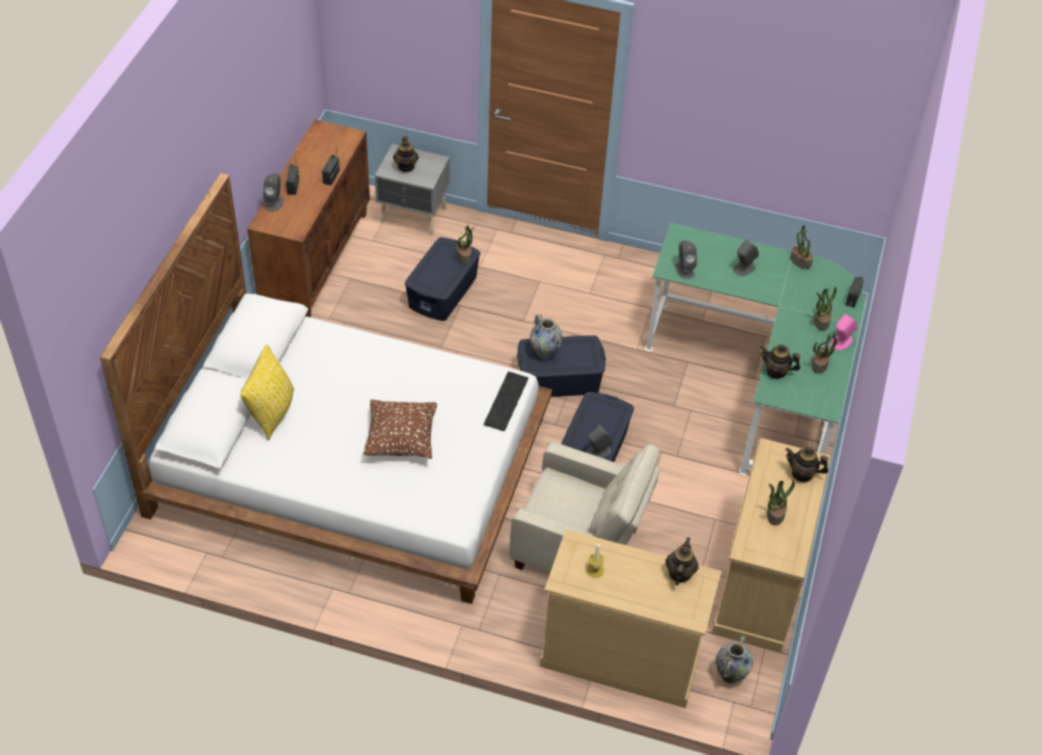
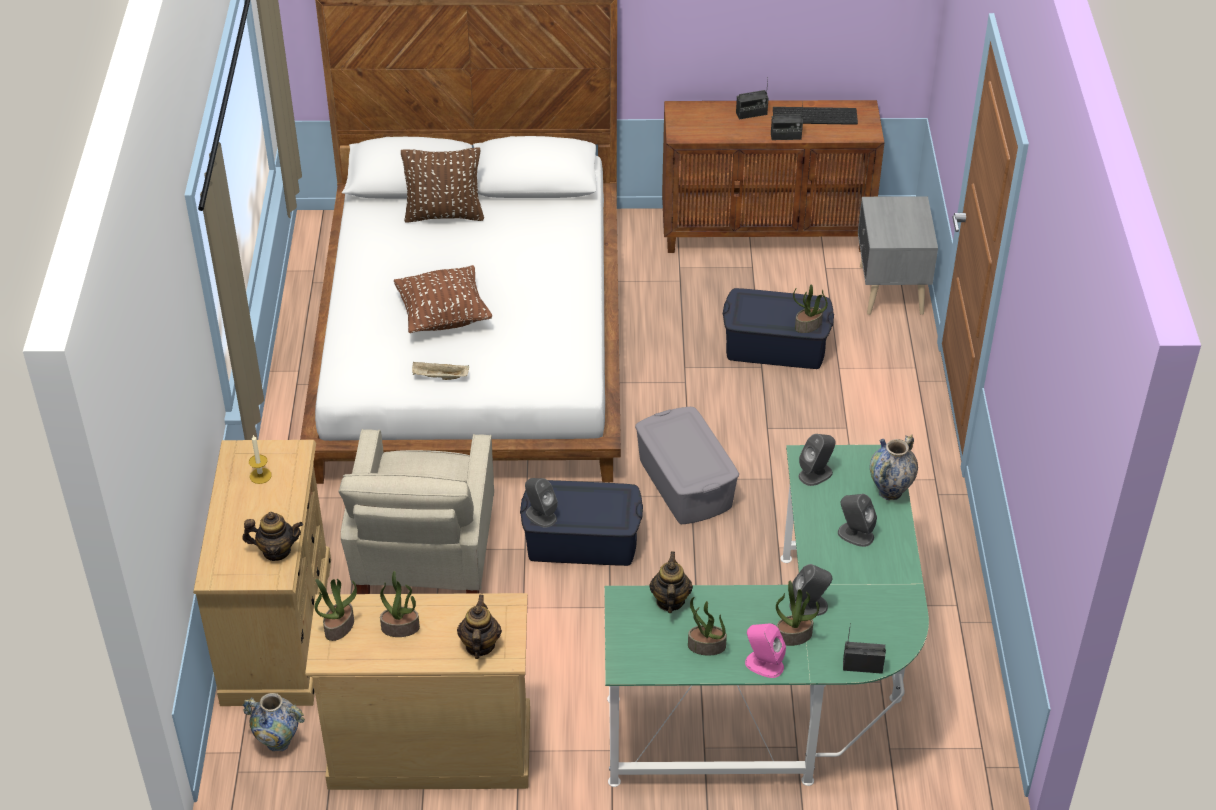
camera: 75 degrees right, 5 degrees down
(271, 412) = (444, 214): yellow pillow -> brown pillow
(274, 202) = (716, 108): grey speaker -> grey speaker (809, 606)
(406, 166) = (894, 217): teapot -> none
(472, 458) = (439, 377): none -> beige tray
(505, 400) = (541, 384): keyboard -> keyboard (815, 115)
(545, 353) = (682, 433): vase -> vase (890, 492)
(559, 380) = (684, 483): blue storage box -> grey storage box
(800, 261) = (905, 594): potted plant -> potted plant (339, 626)

